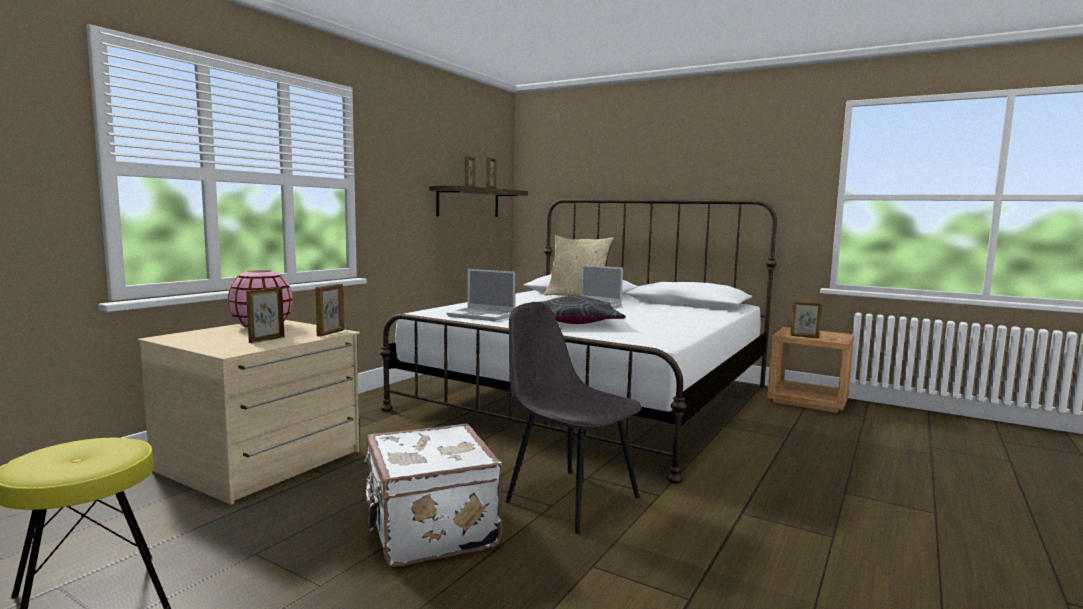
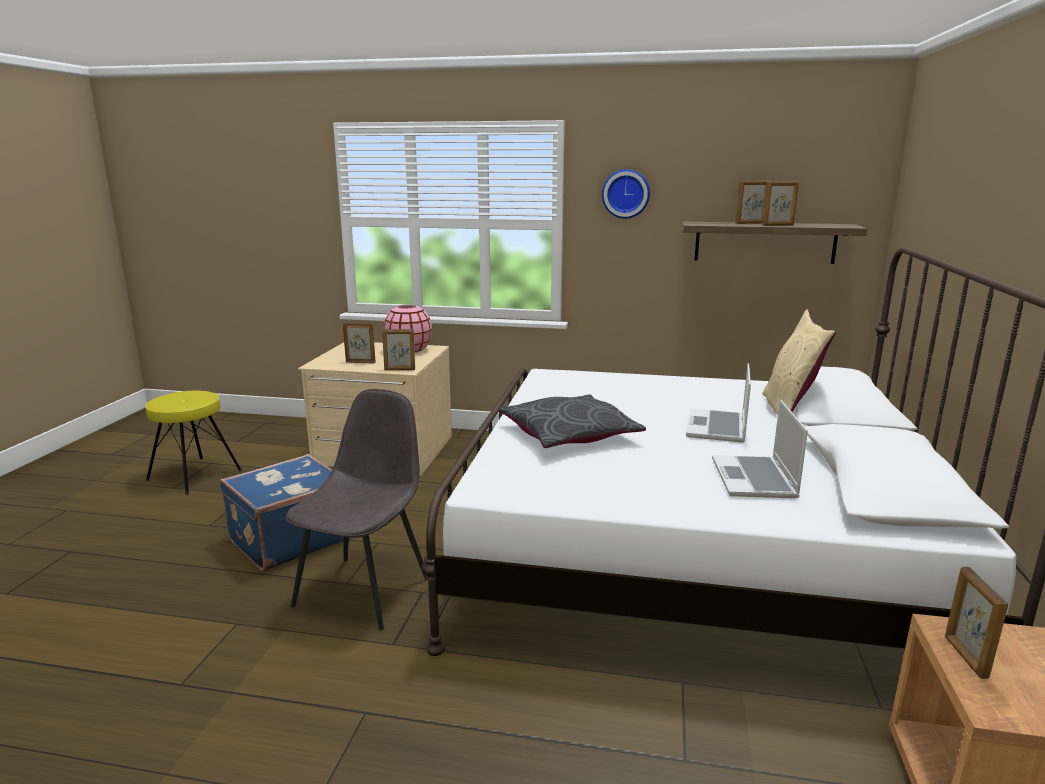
camera: 70 degrees right, 10 degrees up
(395, 159) = (625, 193): none -> wall clock
(429, 529) = (289, 539): white suitcase -> blue suitcase
(482, 316) = (556, 394): laptop -> laptop (755, 479)

